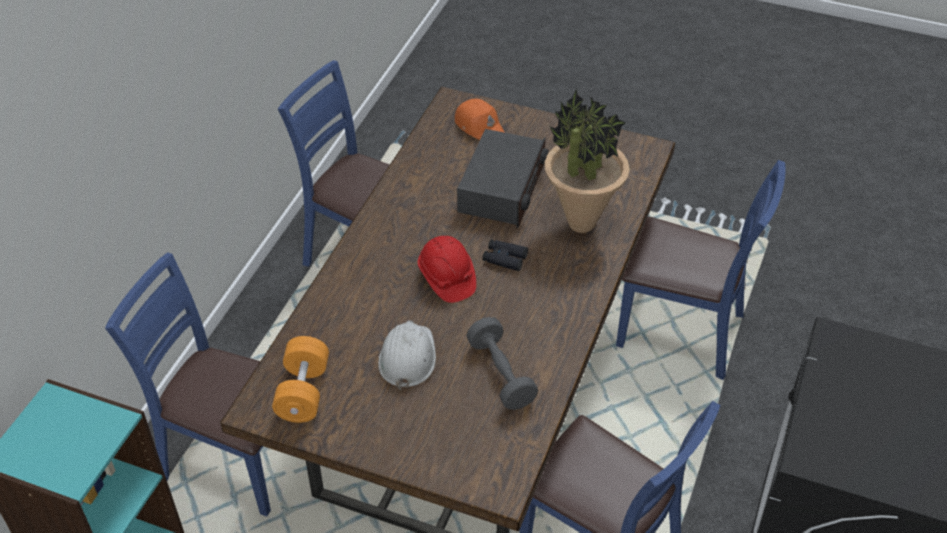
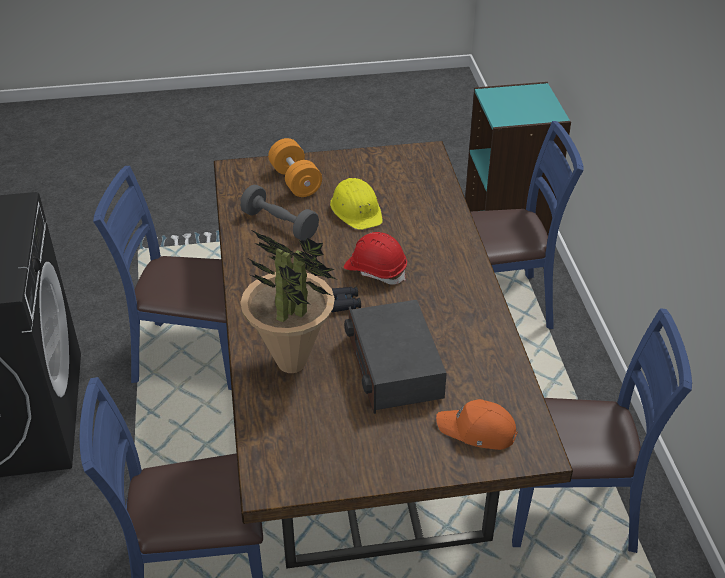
camera: 150 degrees right, 5 degrees down
(303, 392) = (407, 169): orange dumbbell -> orange dumbbell (295, 181)
(407, 357) = (356, 210): white hard hat -> yellow hard hat

